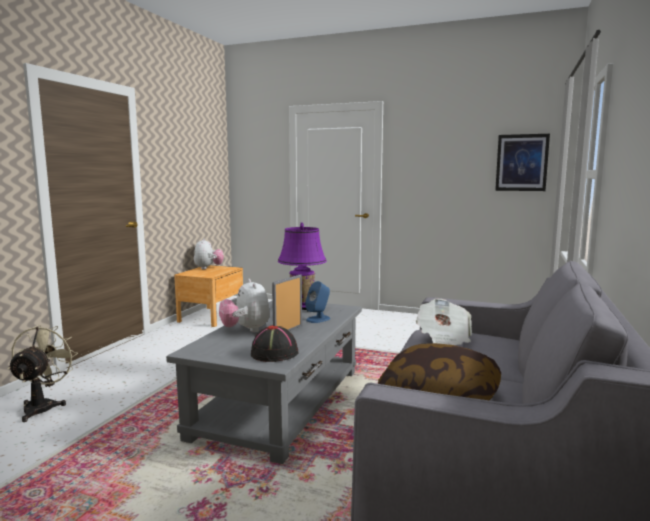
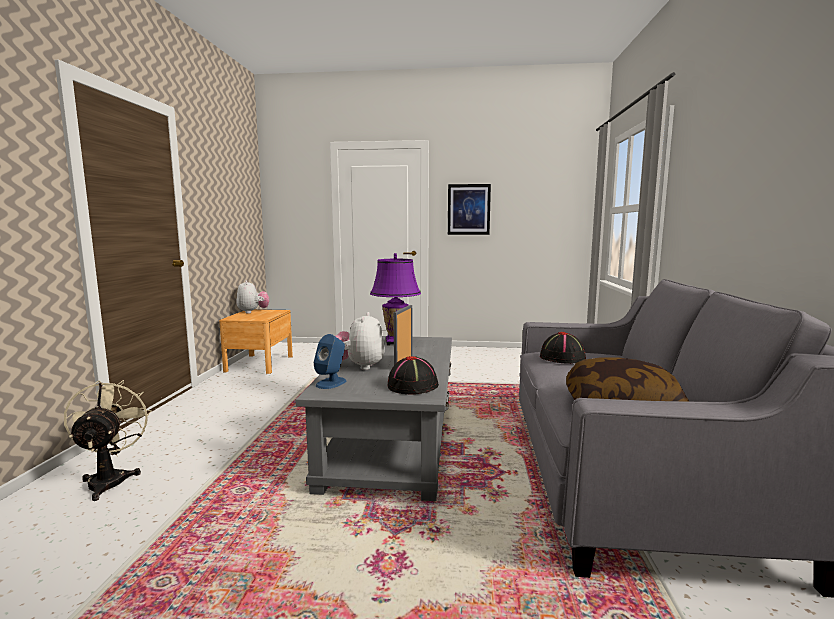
camera: 15 degrees left, 0 degrees up
(246, 330) = (359, 366): plush toy -> plush toy turned 45 degrees clockwise
(318, 319) = (422, 351): blue speaker -> blue speaker (331, 383)
(443, 338) = (562, 358): newspaper -> black hat
(521, 162) = (559, 201): picture -> picture (468, 209)

